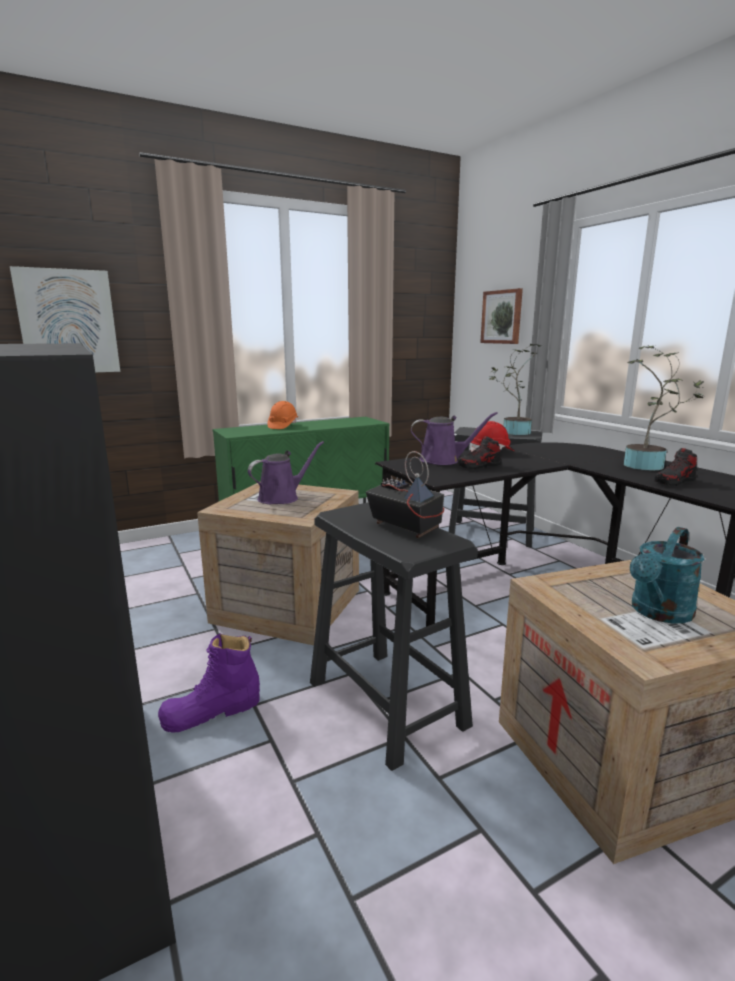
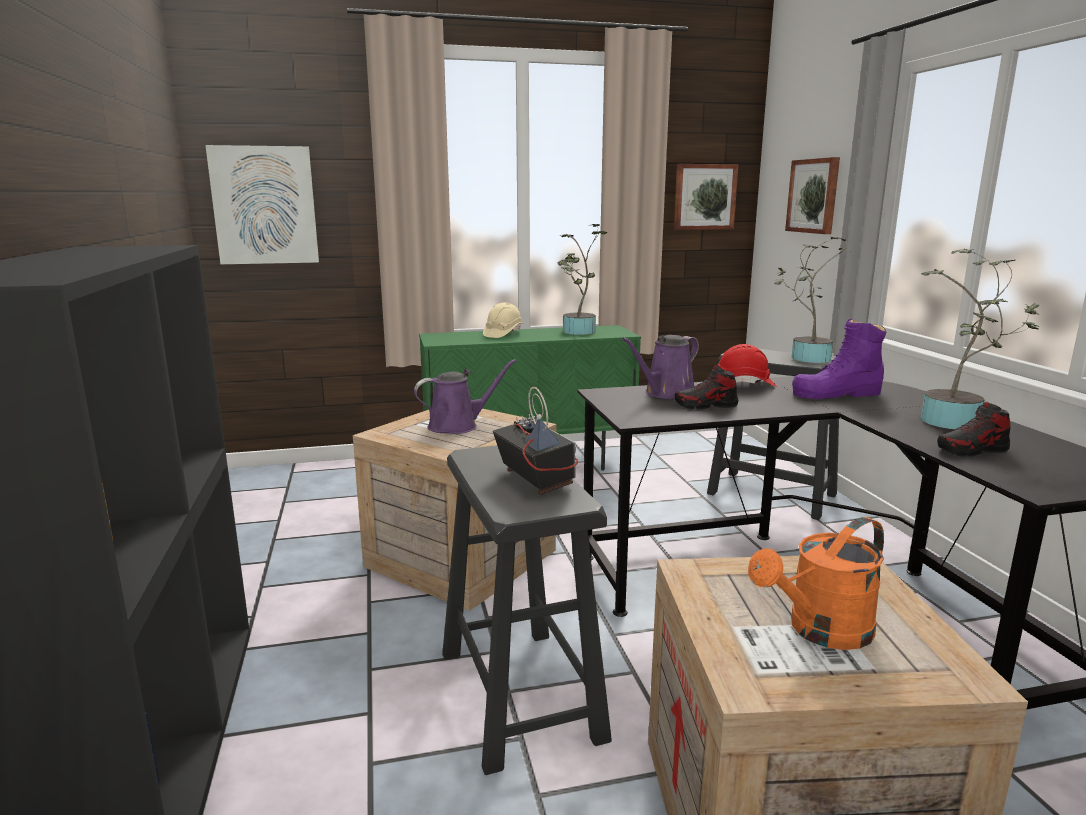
camera: 15 degrees right, 0 degrees up
(212, 711) = (321, 668): purple boot -> purple boot (836, 394)
(282, 426) = (503, 334): orange hard hat -> beige hard hat
(340, 422) = (577, 332): none -> potted plant
(418, 319) = (704, 197): none -> picture
(443, 460) = (666, 393): purple watering can -> purple watering can turned 120 degrees clockwise
(658, 613) = (820, 632): turquoise watering can -> orange watering can

